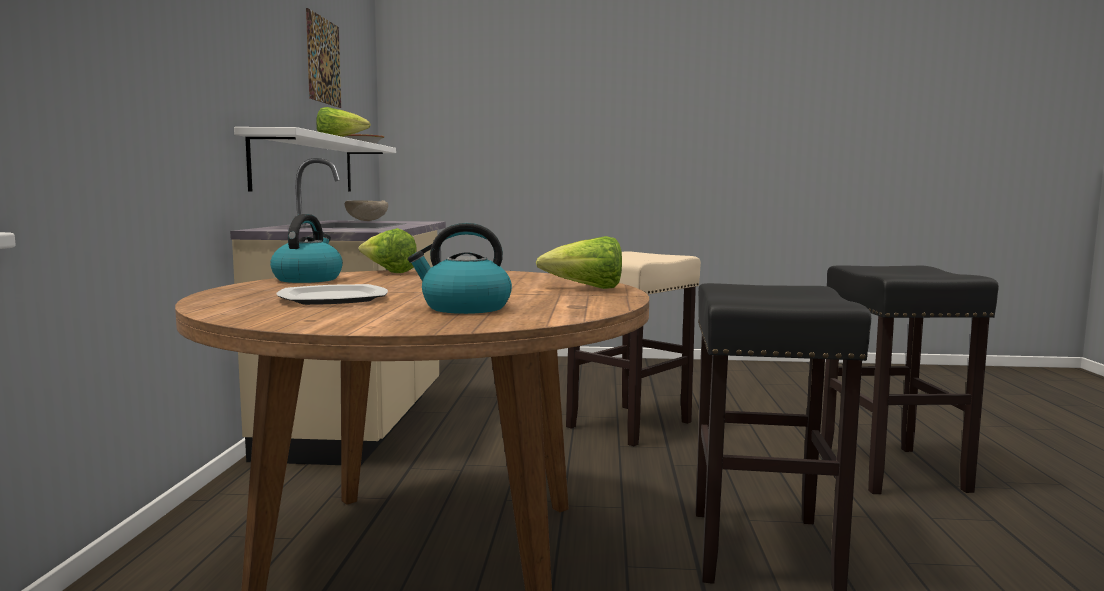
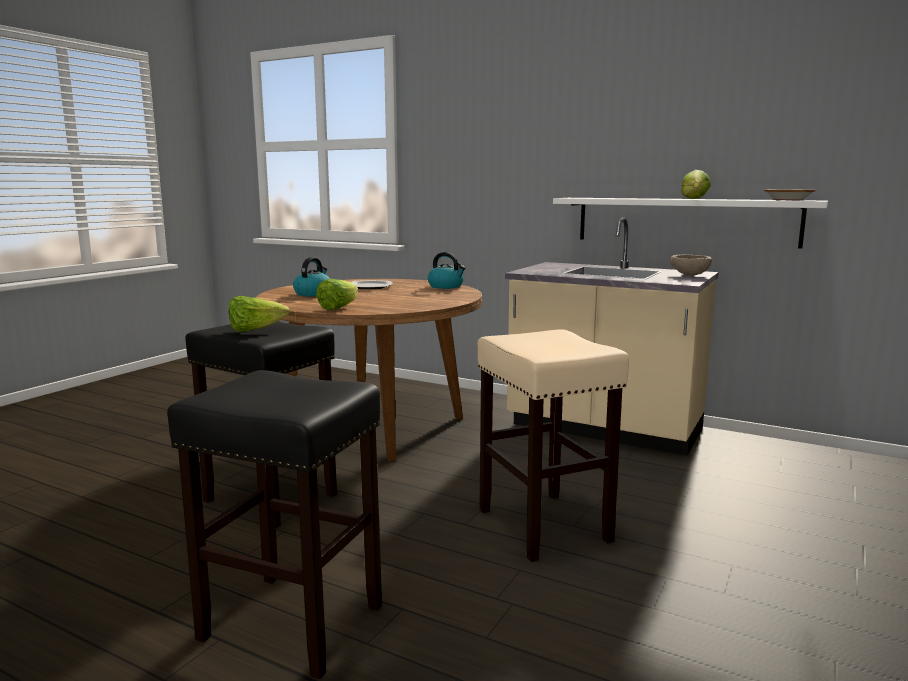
camera: 115 degrees right, 5 degrees up
(323, 61) = (747, 120): picture -> none
(388, 272) = (466, 294): lettuce -> lettuce (255, 330)

